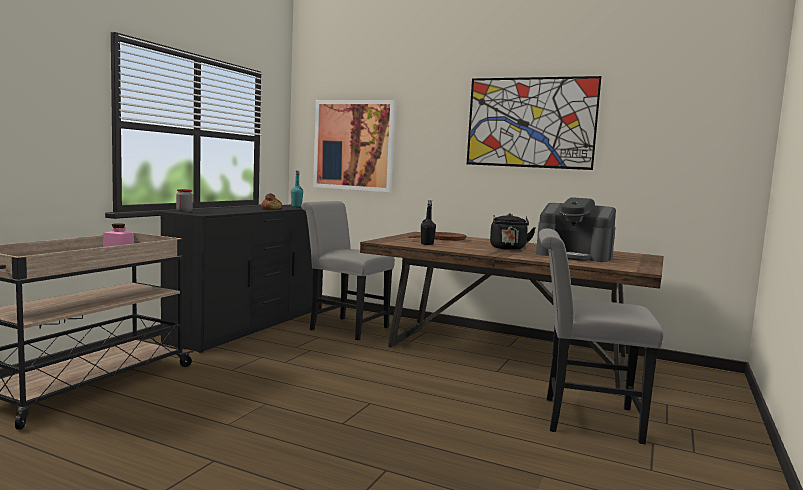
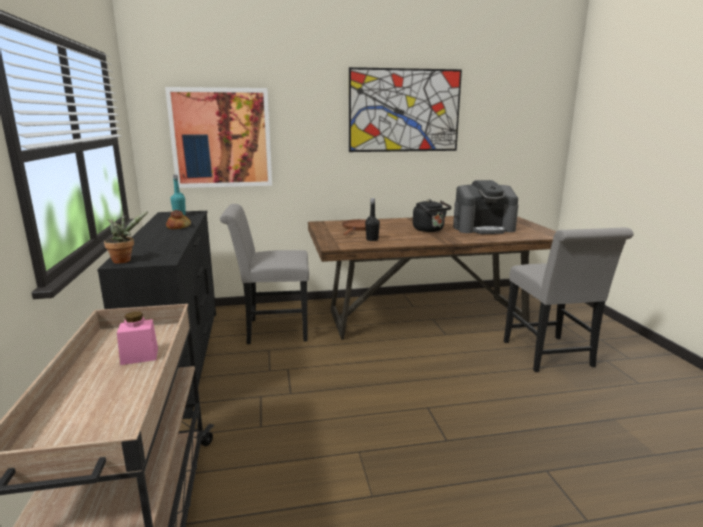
camera: 35 degrees left, 10 degrees up
(184, 211) = (124, 260): jar -> potted plant
(582, 418) = (551, 357): grey chair -> grey chair turned 75 degrees counterclockwise

